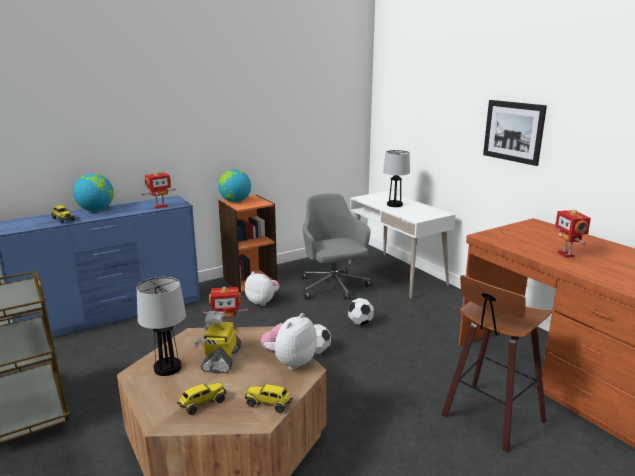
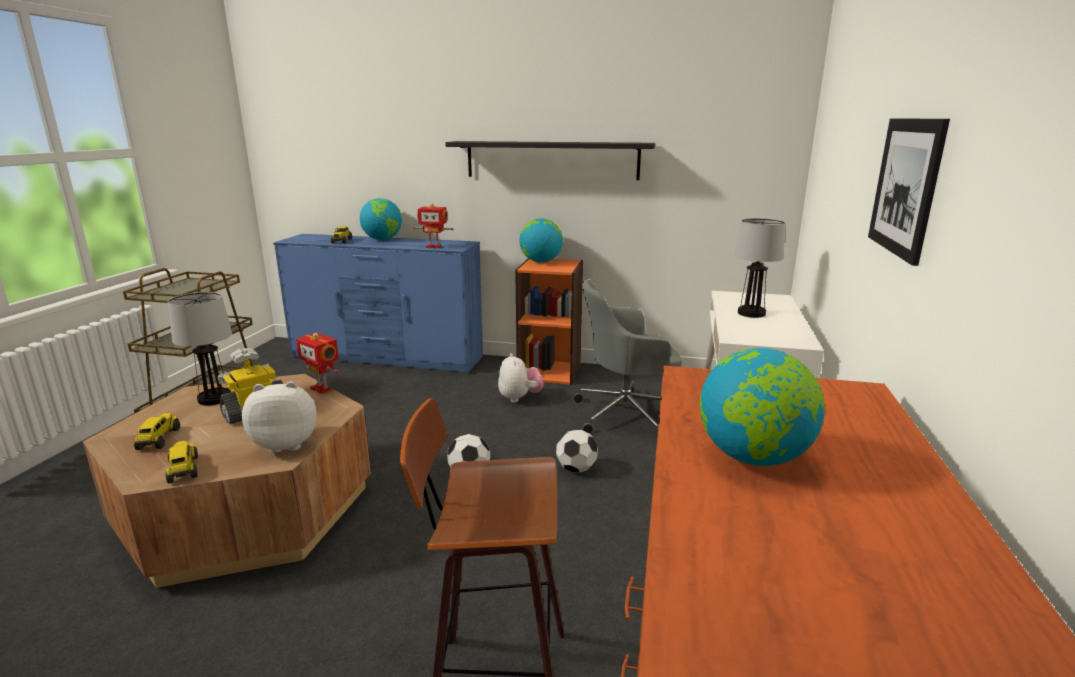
camera: 45 degrees right, 0 degrees up
(202, 403) = (158, 439): toy truck -> toy truck turned 105 degrees counterclockwise
(228, 125) = (551, 160): none -> black shelf
(333, 287) = (626, 414): grey office chair -> grey office chair turned 120 degrees counterclockwise
(566, 254) = (753, 457): toy robot -> globe

